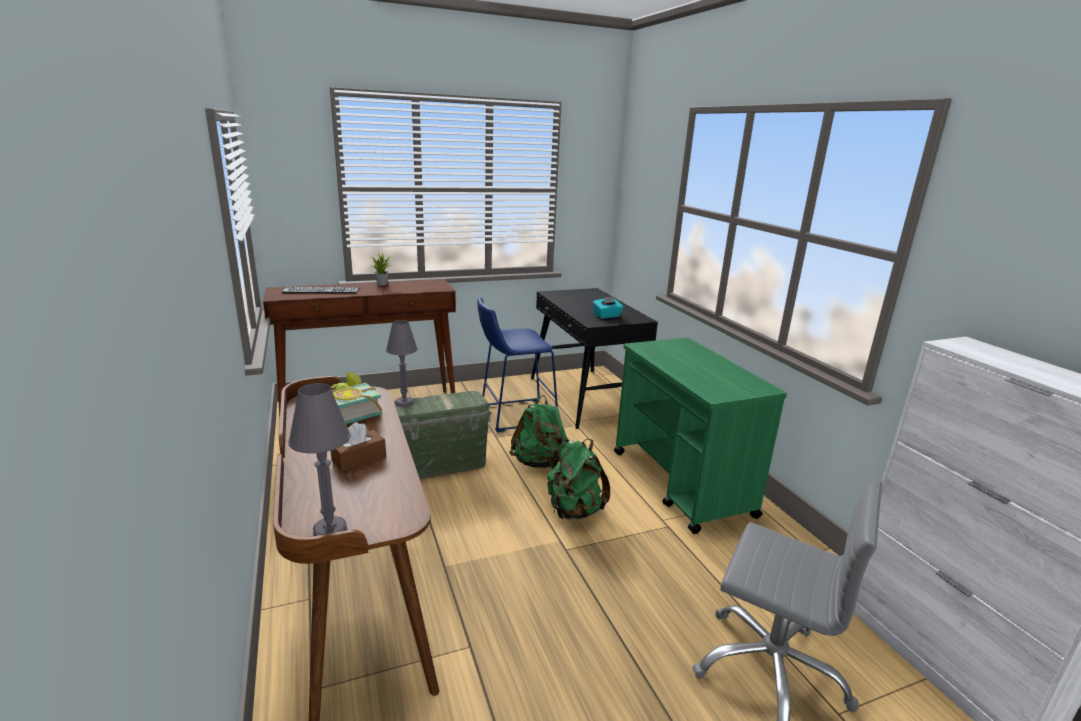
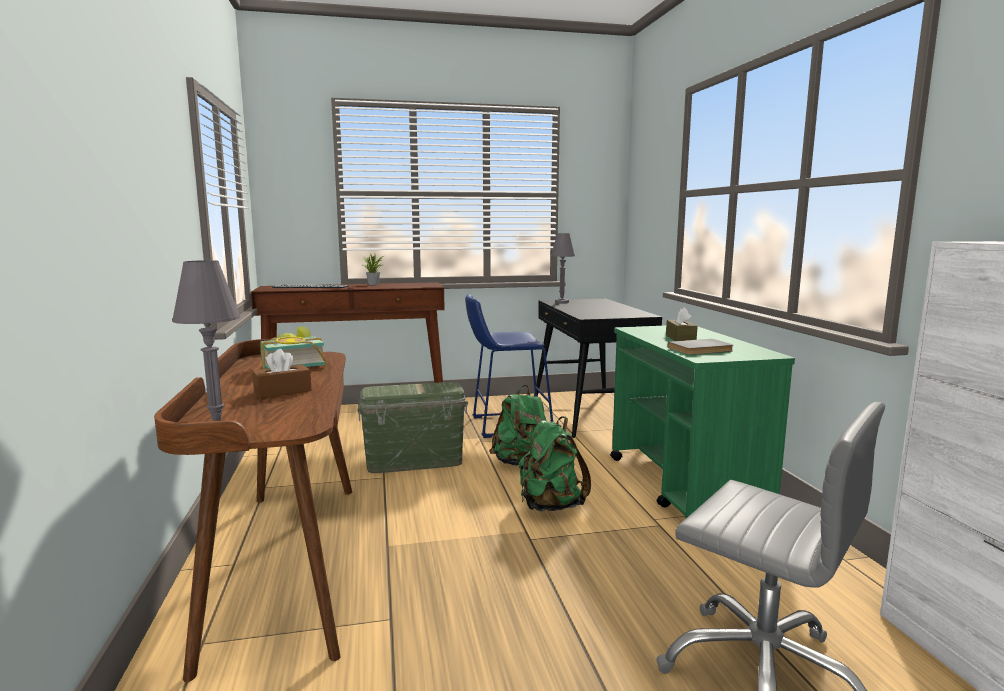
camera: 10 degrees right, 10 degrees down
(404, 403) = (375, 388): grey table lamp -> grey table lamp (561, 302)
(607, 316) = (606, 313): turquoise tissue box -> none
(686, 363) = (680, 338): none -> brown tissue box
(709, 382) = (701, 350): none -> grey book

